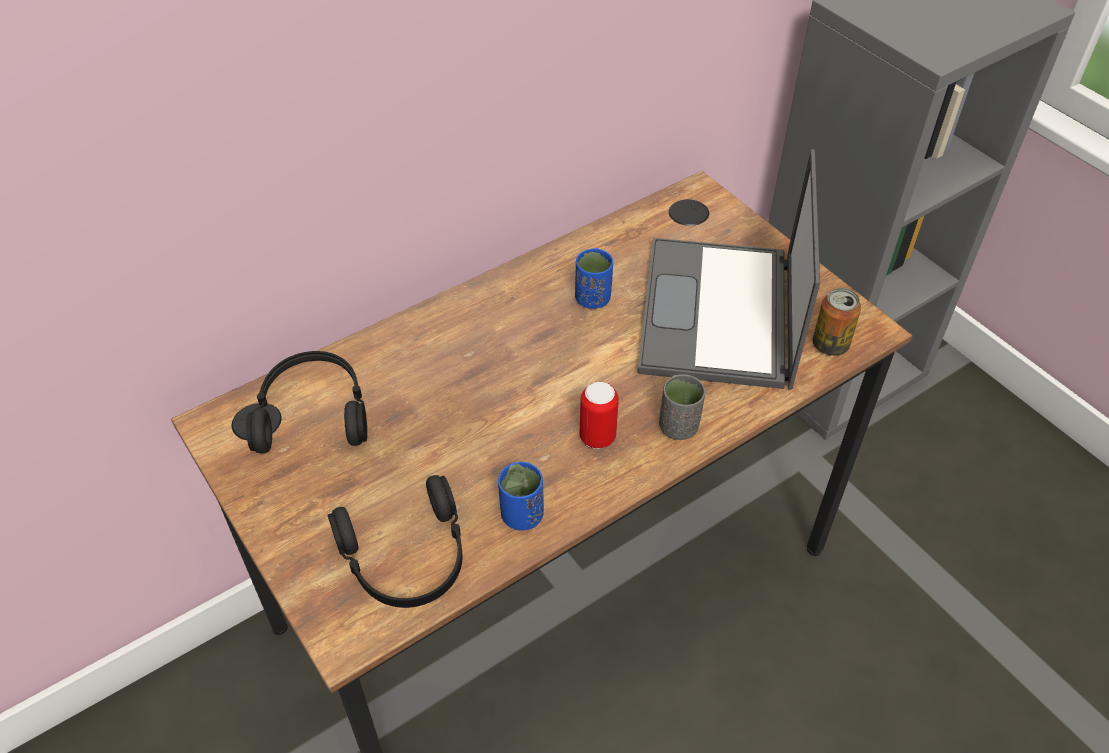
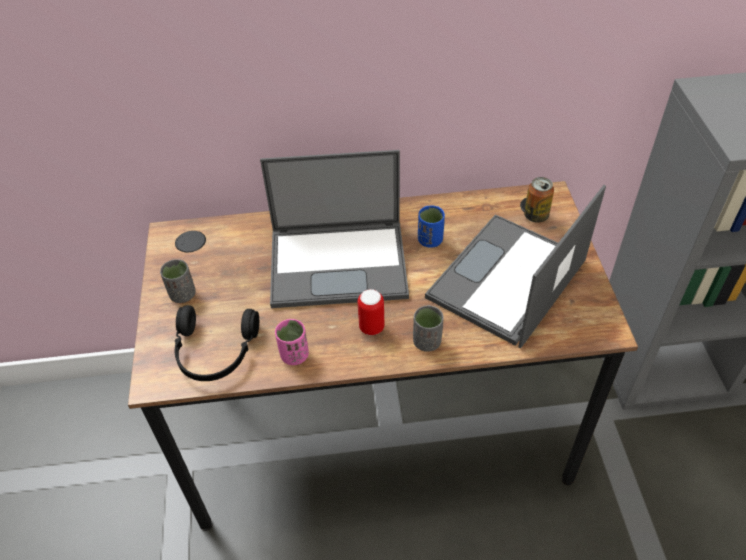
camera: 30 degrees right, 0 degrees up
(300, 500) = (182, 294): none -> grey cup
(313, 412) = (222, 247): black headphones -> none
(496, 370) = (340, 262): none -> laptop
(522, 515) = (294, 355): blue cup -> pink cup
(830, 345) = (570, 329): can -> can (536, 216)

